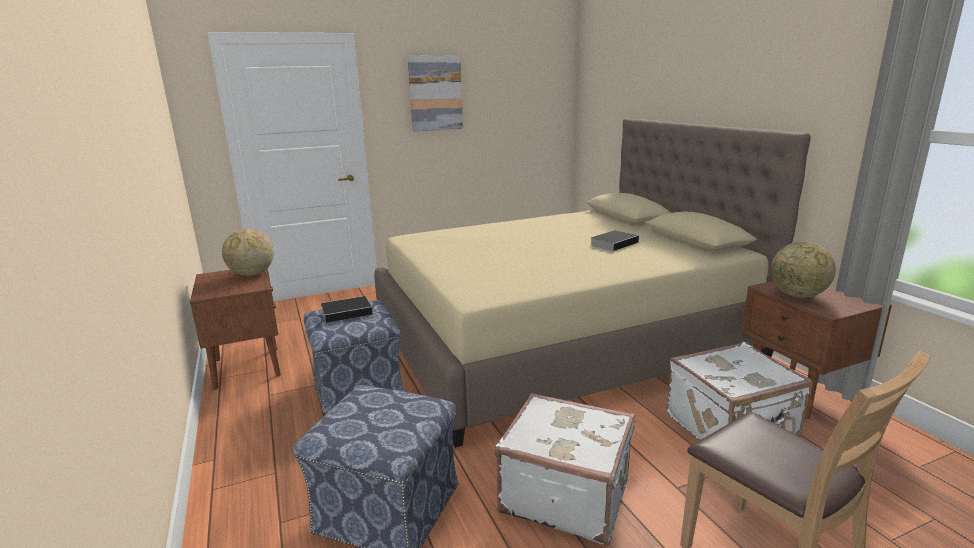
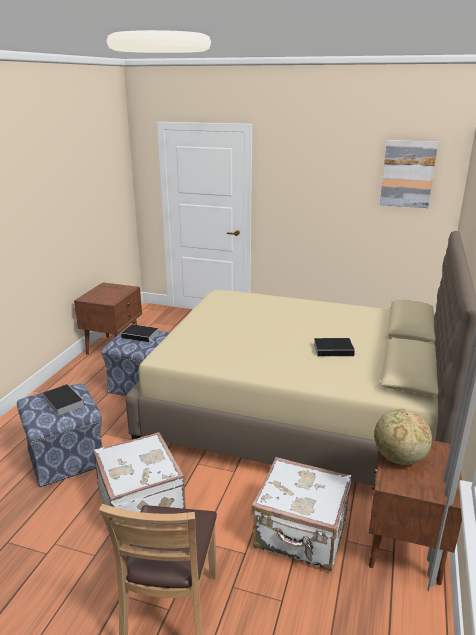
camera: 40 degrees right, 5 degrees up
(251, 274) = (122, 292): globe -> none
(382, 410) = (62, 401): none -> book
(435, 93) = (313, 175): picture -> picture (407, 174)

